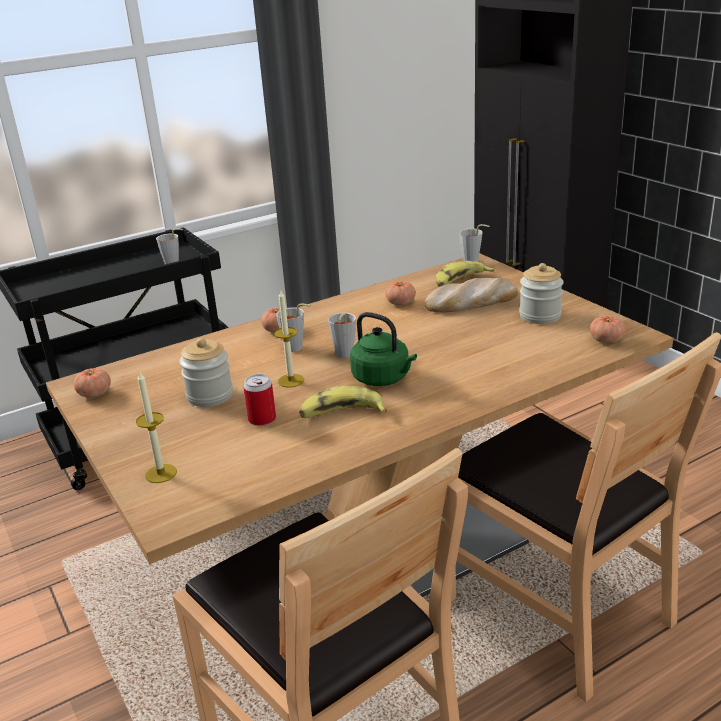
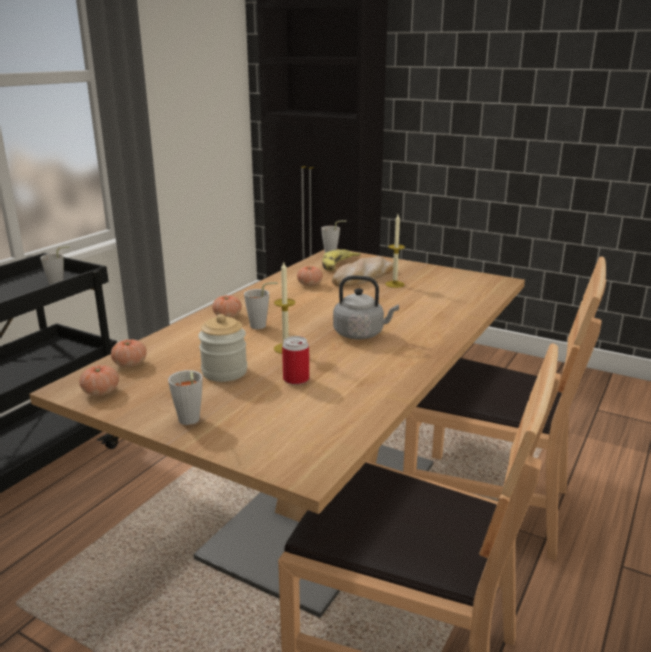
camera: 30 degrees left, 5 degrees down
(161, 473) = (253, 438): candle -> candle (394, 284)
(342, 414) = (359, 363): banana -> none
(343, 355) = (308, 324): grey cup -> grey cup (189, 422)
(383, 378) = (361, 334): green kettle -> grey kettle
(540, 316) = (424, 279): jar -> none
(606, 340) = (486, 286): tomato -> tomato (130, 364)

